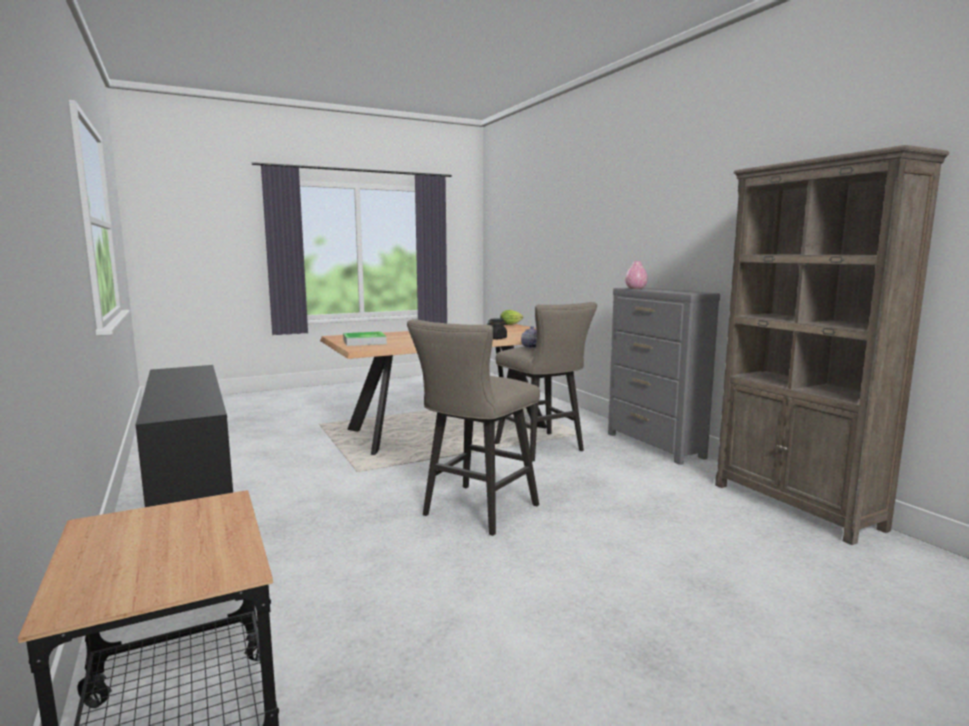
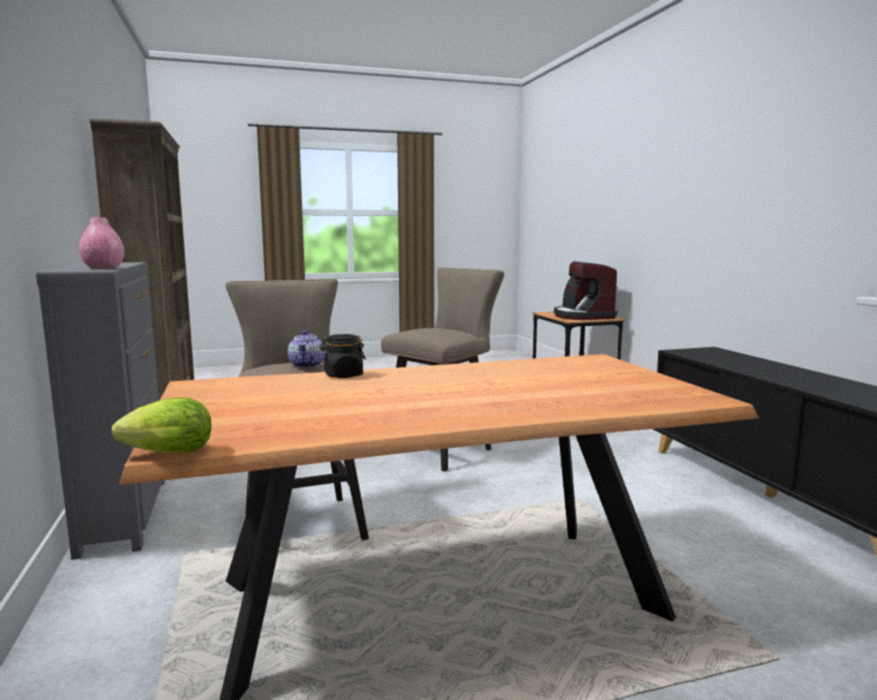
camera: 170 degrees left, 0 degrees up
(155, 535) = (582, 316): none -> coffee machine
(364, 342) = (608, 375): tray -> none

